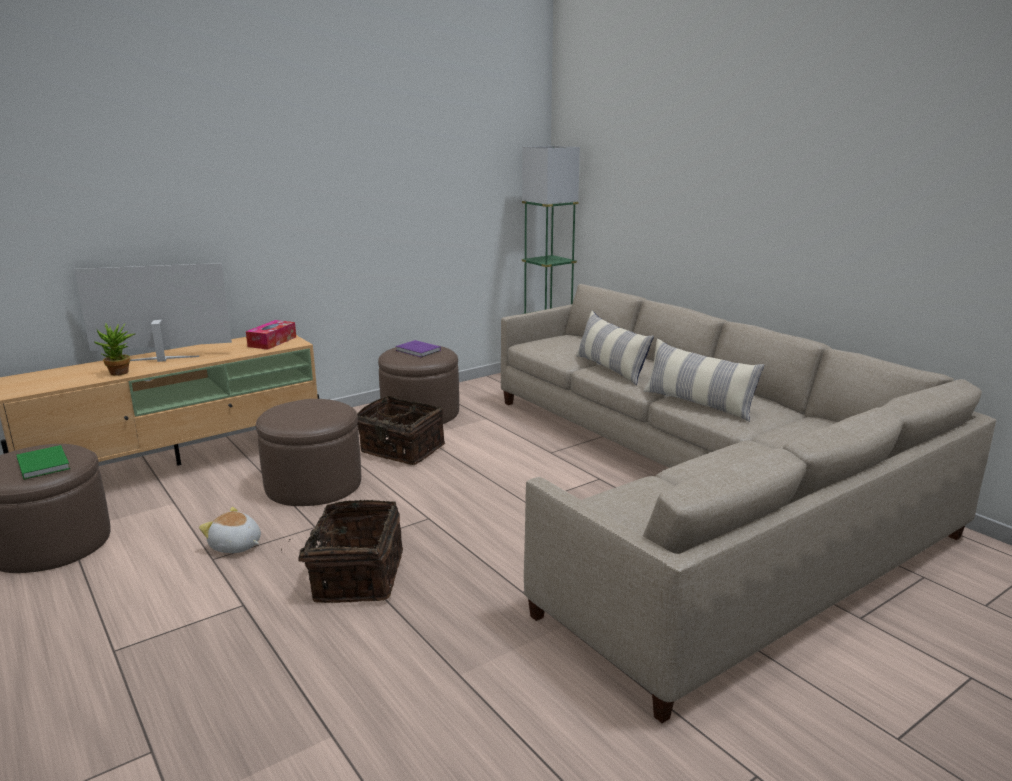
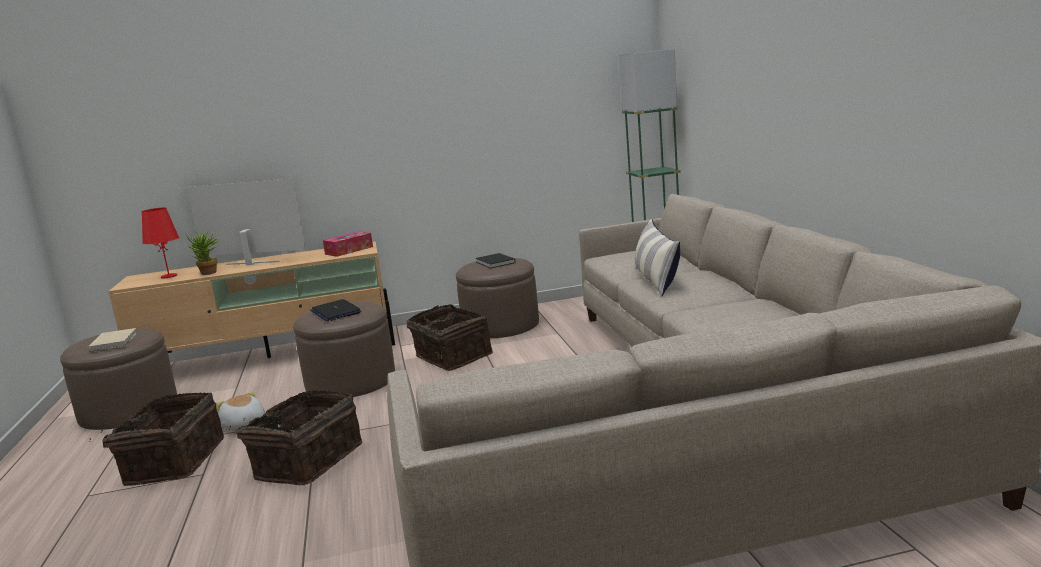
camera: 25 degrees right, 5 degrees down
(44, 464) = (115, 341): green book -> beige book
(63, 378) = (169, 276): none -> red table lamp
(188, 598) = (172, 463): none -> basket
(304, 412) = (335, 312): none -> laptop
(418, 351) = (495, 263): purple book -> black book
(697, 404) = (708, 316): pillow -> none

